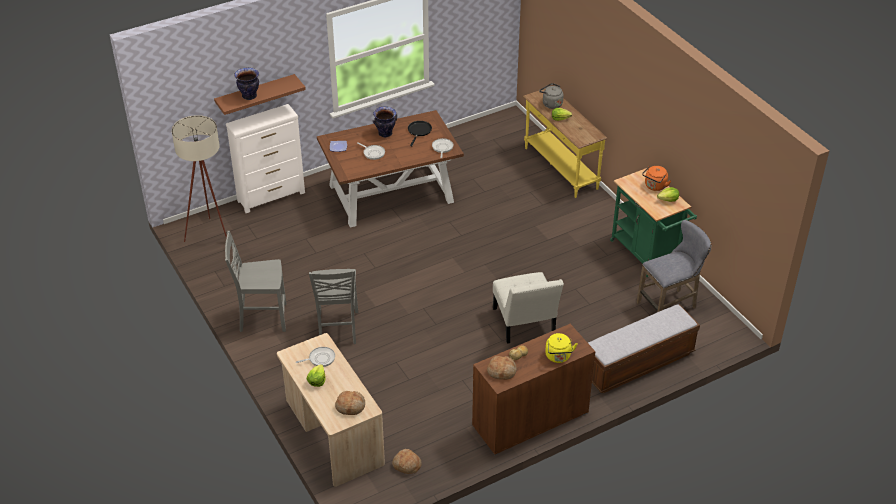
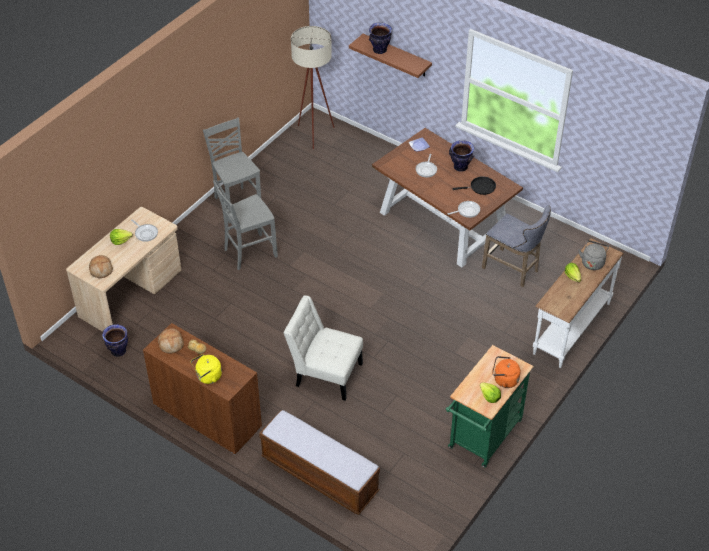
camera: 65 degrees right, 5 degrees up
(272, 197) = (386, 151): white dresser -> none
(406, 465) = (118, 351): bread -> vase
(524, 324) = (325, 373): white chair -> white chair turned 60 degrees clockwise
(560, 168) = (570, 327): yellow console table -> white console table
(670, 305) = (418, 478): grey stool -> grey stool (513, 270)

